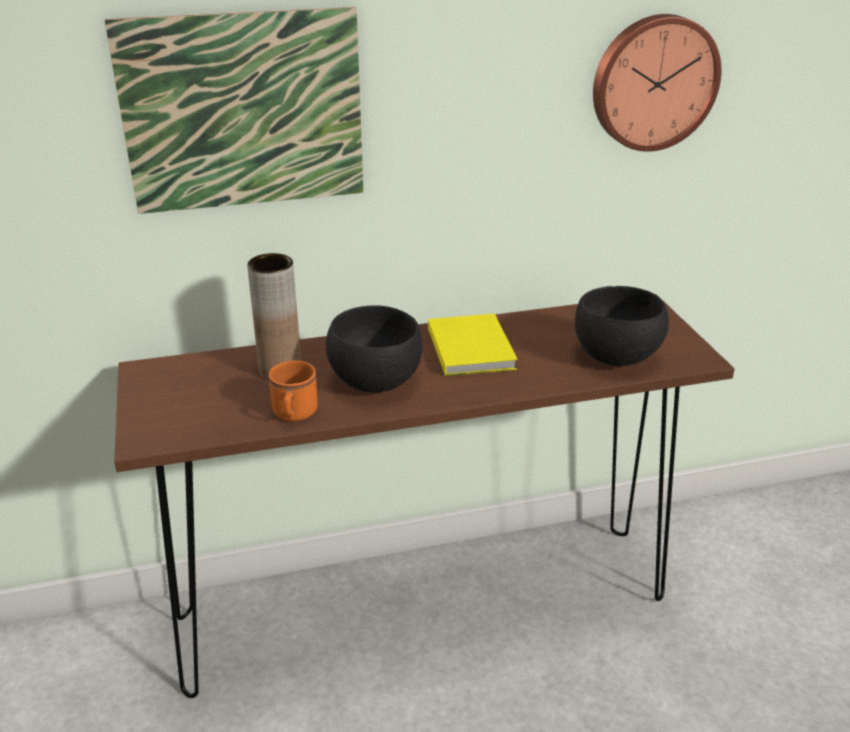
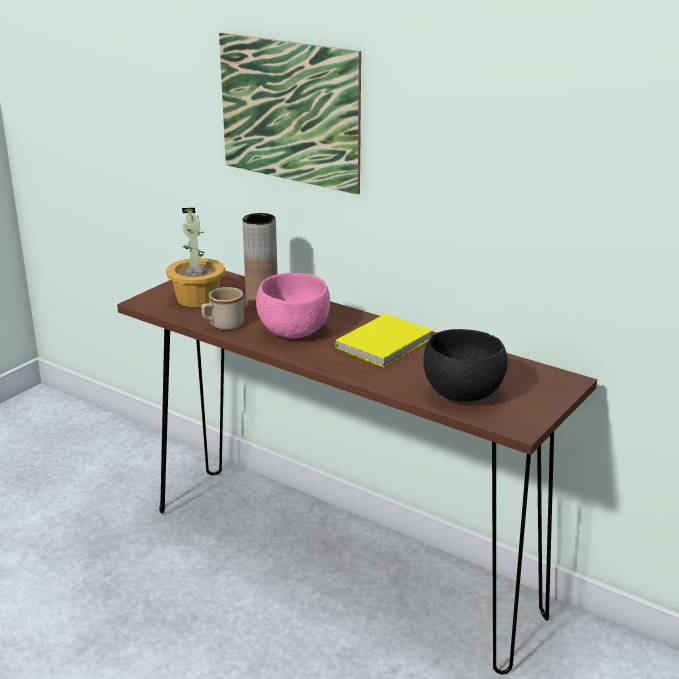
camera: 50 degrees right, 5 degrees down
(200, 402) = (197, 298): none -> potted plant
(294, 415) = (222, 326): orange mug -> beige mug
(375, 383) = (292, 332): black bowl -> pink bowl
(653, 82) = (600, 167): wall clock -> none

